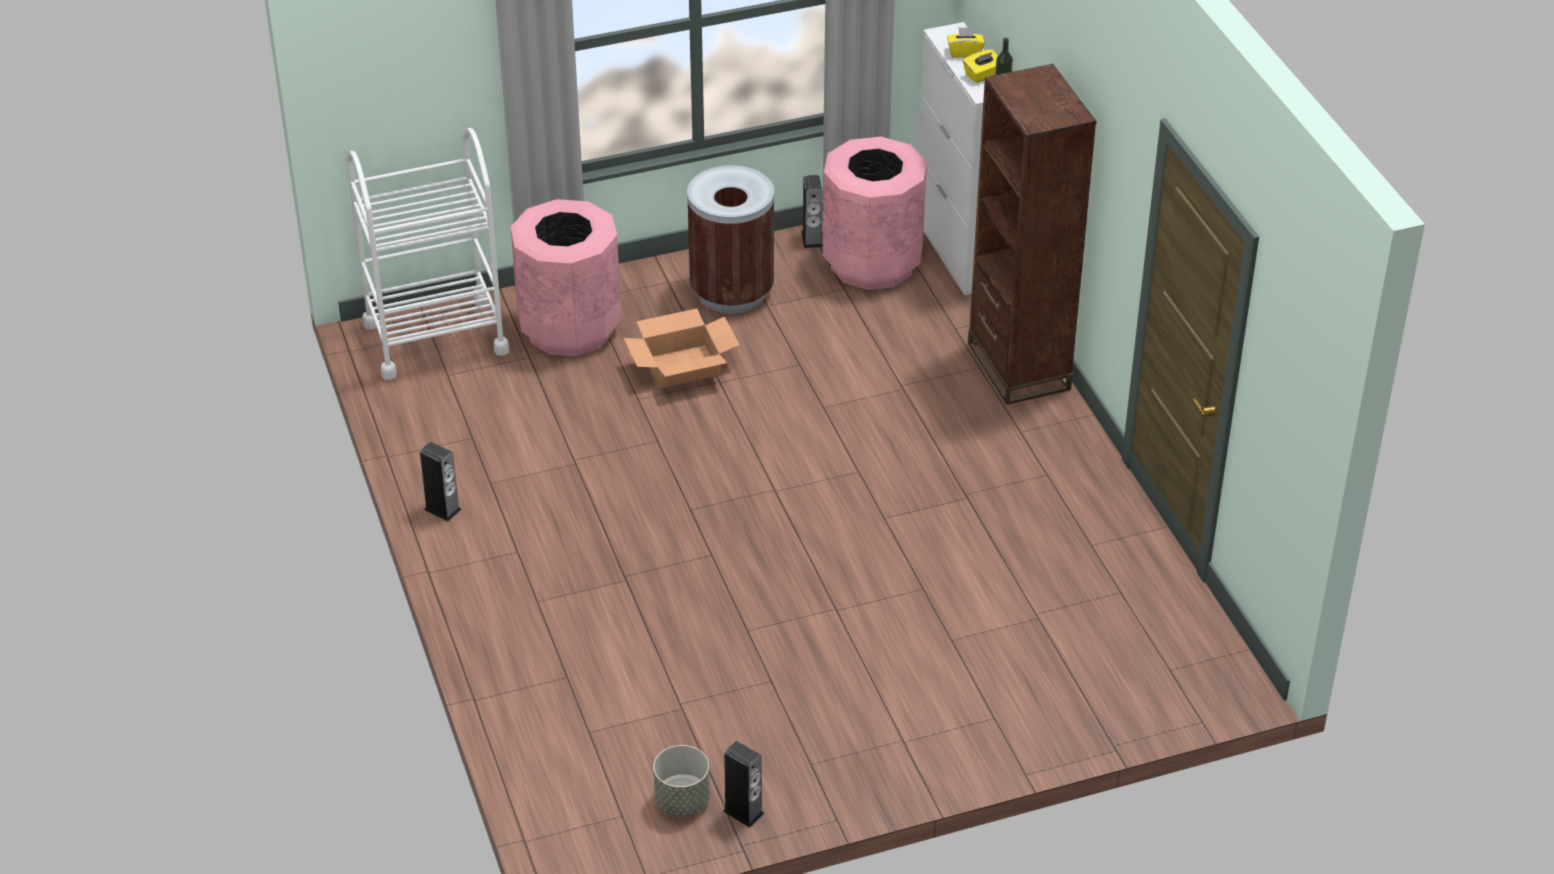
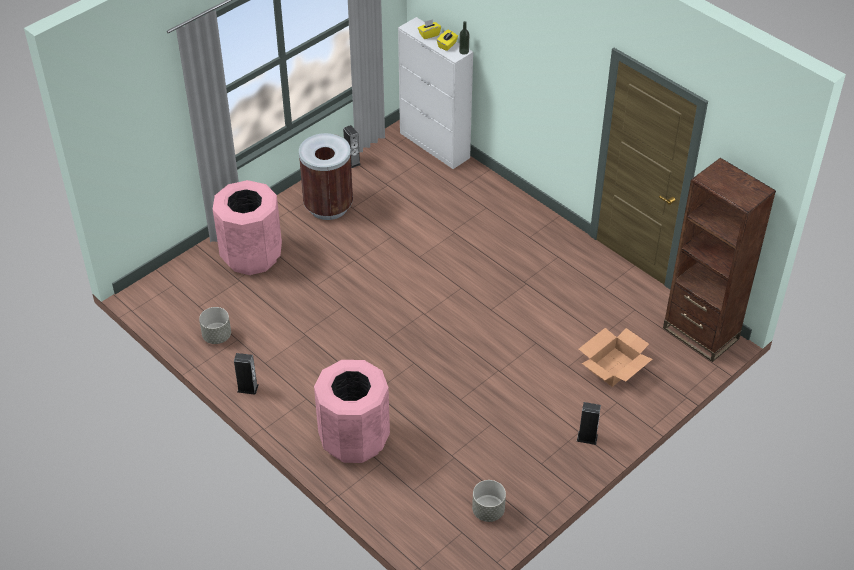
camera: 25 degrees left, 5 degrees up
(435, 337) = (177, 286): white cart -> none
(446, 423) = (216, 336): none -> grey planter
(682, 366) = (328, 258): cardboard box -> cardboard box (613, 367)
(743, 812) = (524, 505): speaker -> speaker (587, 438)
(871, 263) = (393, 166): pink trash can -> pink trash can (354, 440)
(1018, 366) = (505, 201): brown bookcase -> brown bookcase (700, 333)

